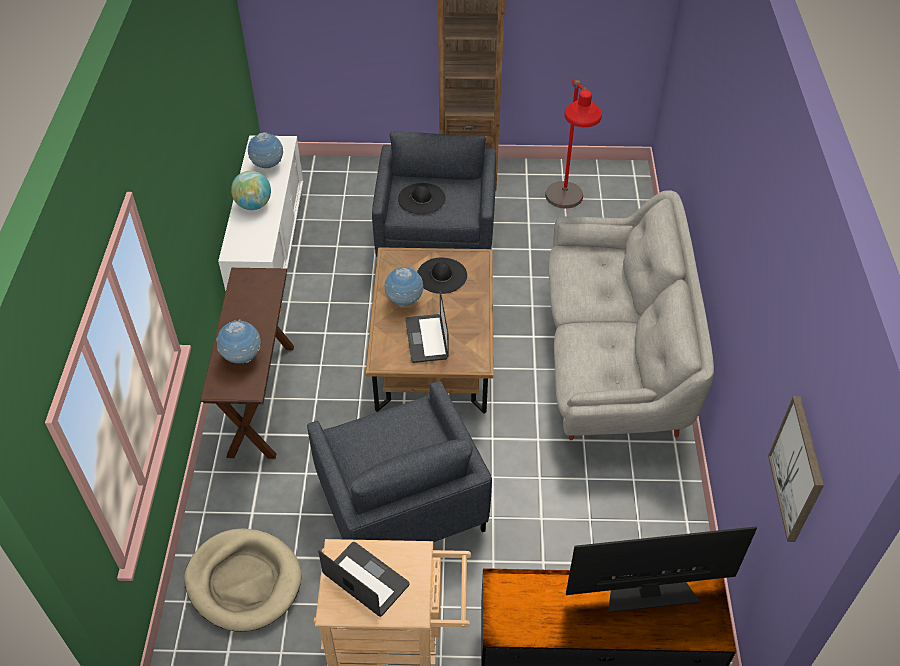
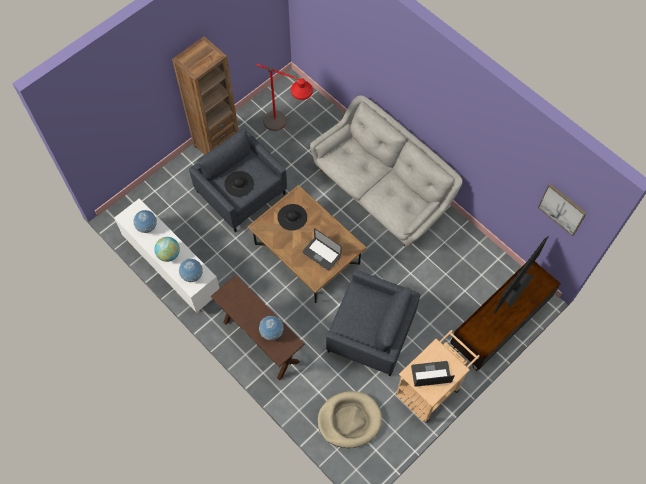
camera: 45 degrees left, 15 degrees up
(404, 301) = (291, 244): globe -> globe (192, 275)

